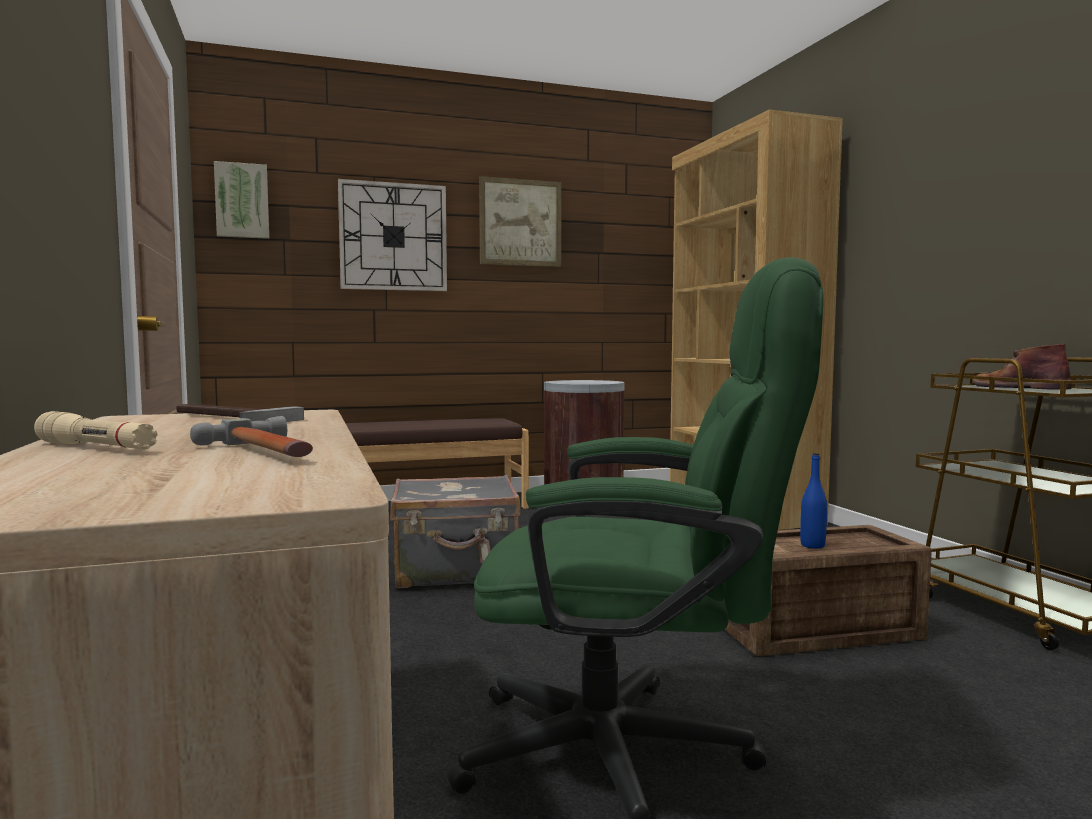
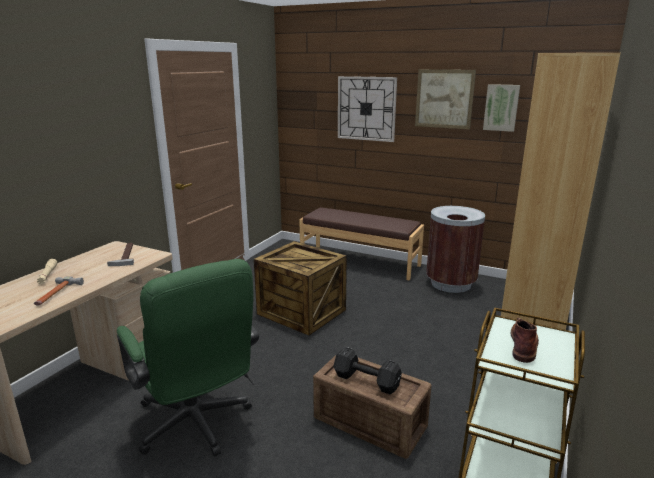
camera: 45 degrees right, 15 degrees up
(242, 201) = (295, 90): picture -> picture (501, 107)
(456, 571) = (302, 311): grey suitcase -> crate
(812, 545) = (365, 380): blue bottle -> black dumbbell

